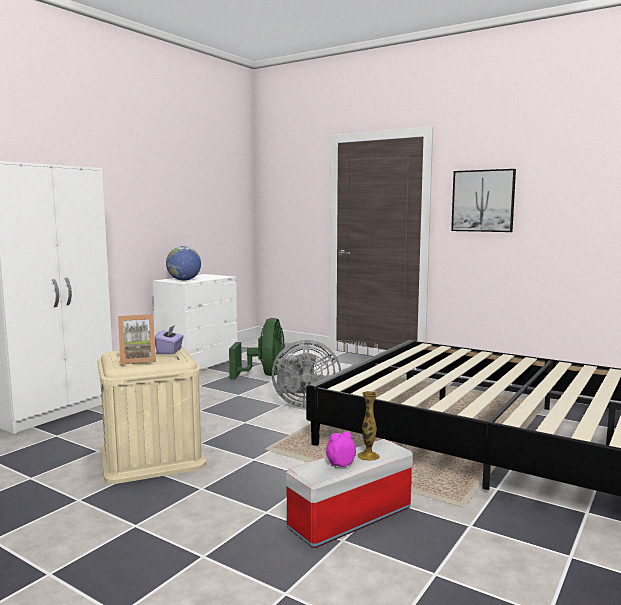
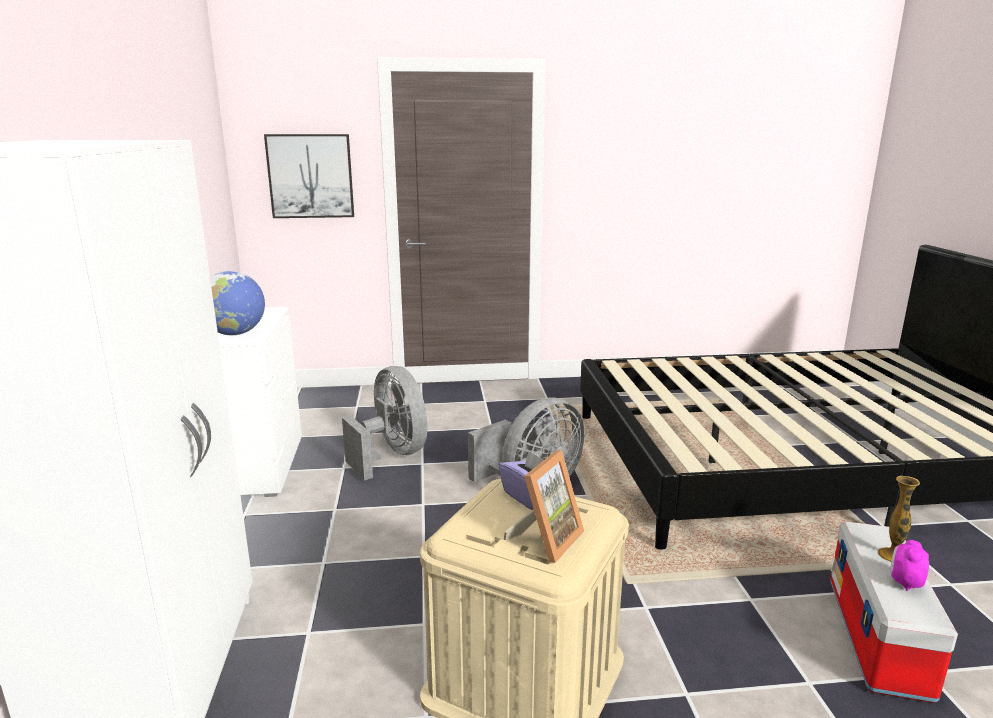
camera: 40 degrees left, 10 degrees up
(264, 375) = (392, 455): green fan -> grey fan
(483, 201) = (614, 165): picture -> picture (310, 176)

